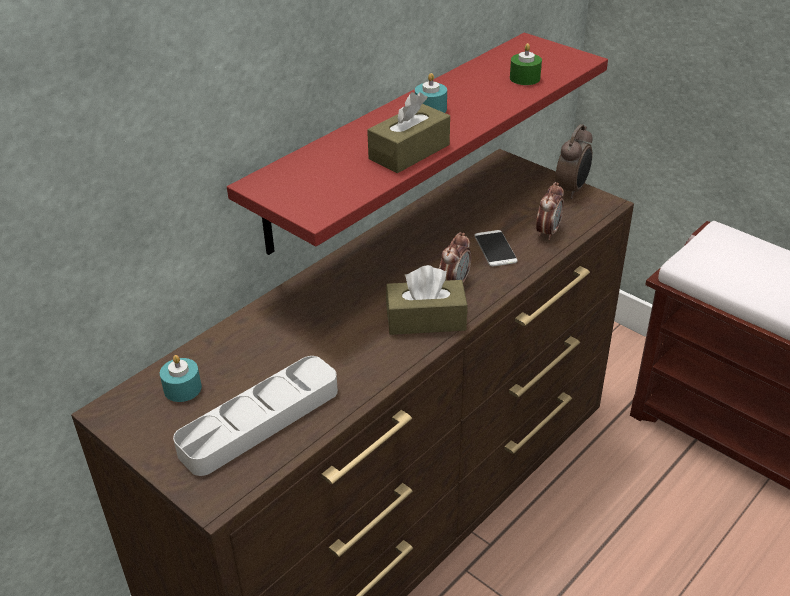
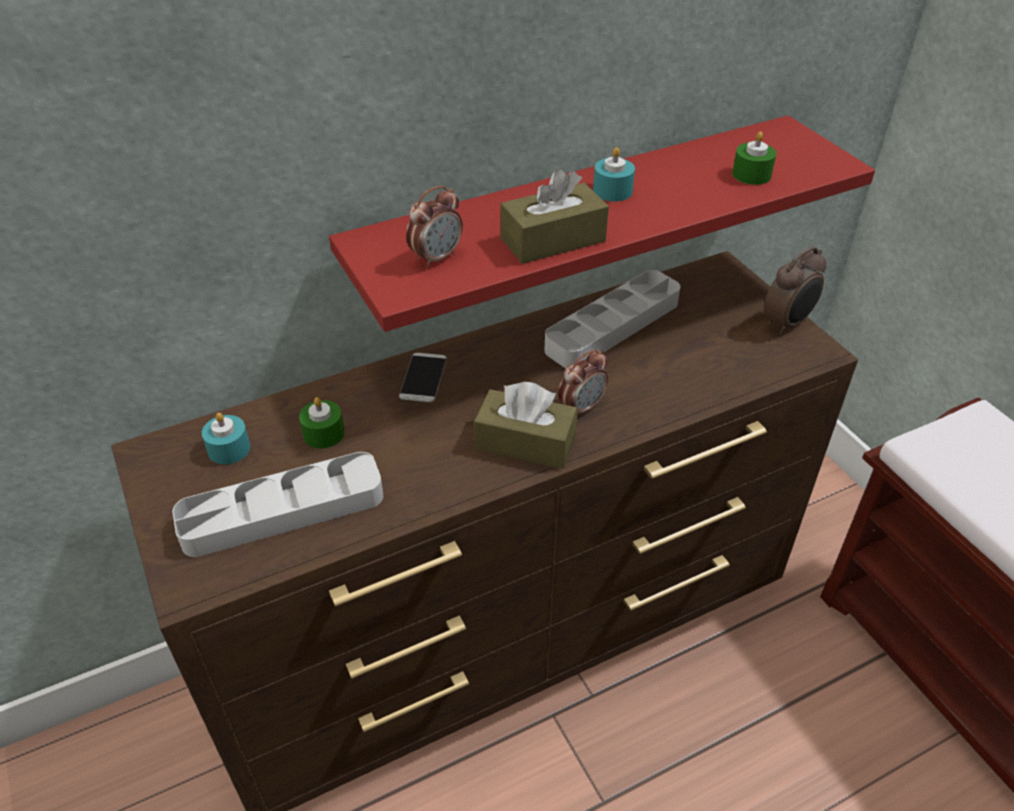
camera: 20 degrees right, 5 degrees up
(258, 356) = (323, 433): none -> green candle
(444, 221) = (613, 326): none -> grey tray
(495, 249) = (653, 375): phone -> phone (423, 378)
(547, 232) = (728, 370): alarm clock -> alarm clock (436, 258)

